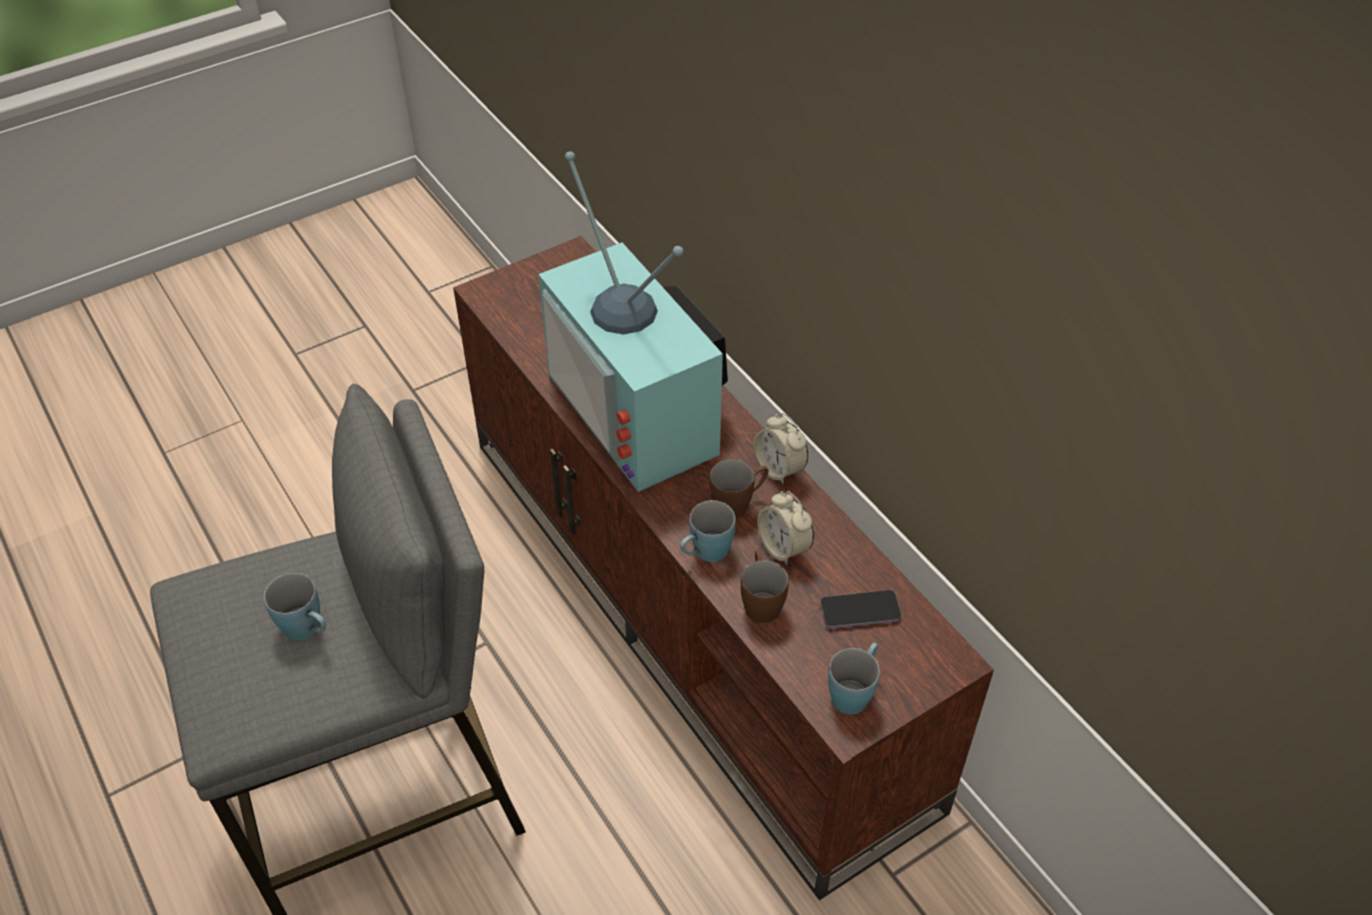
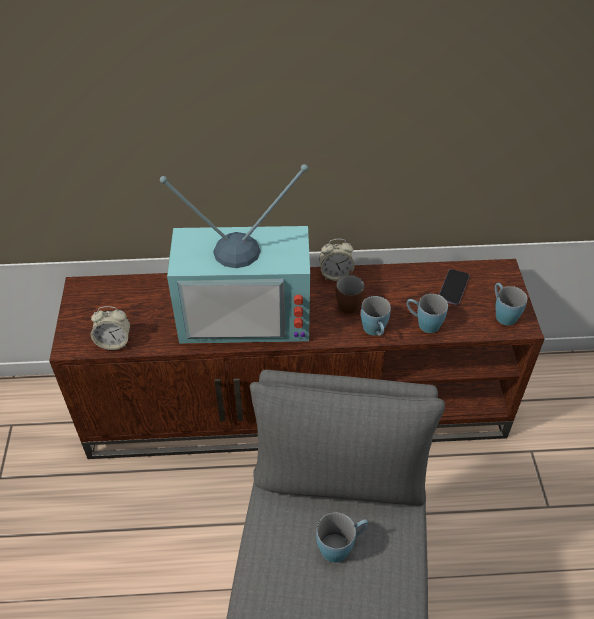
camera: 60 degrees left, 0 degrees up
(760, 601) = (423, 323): brown mug -> blue mug
(784, 547) = (392, 297): alarm clock -> alarm clock (114, 342)

